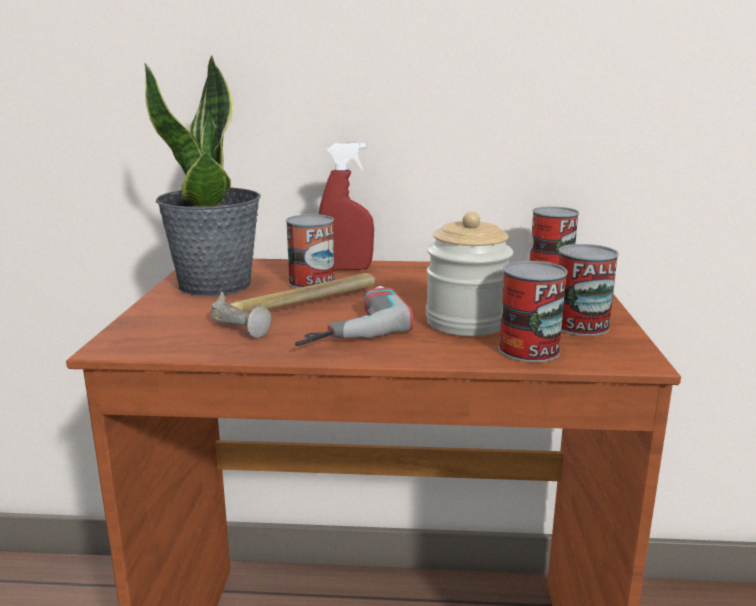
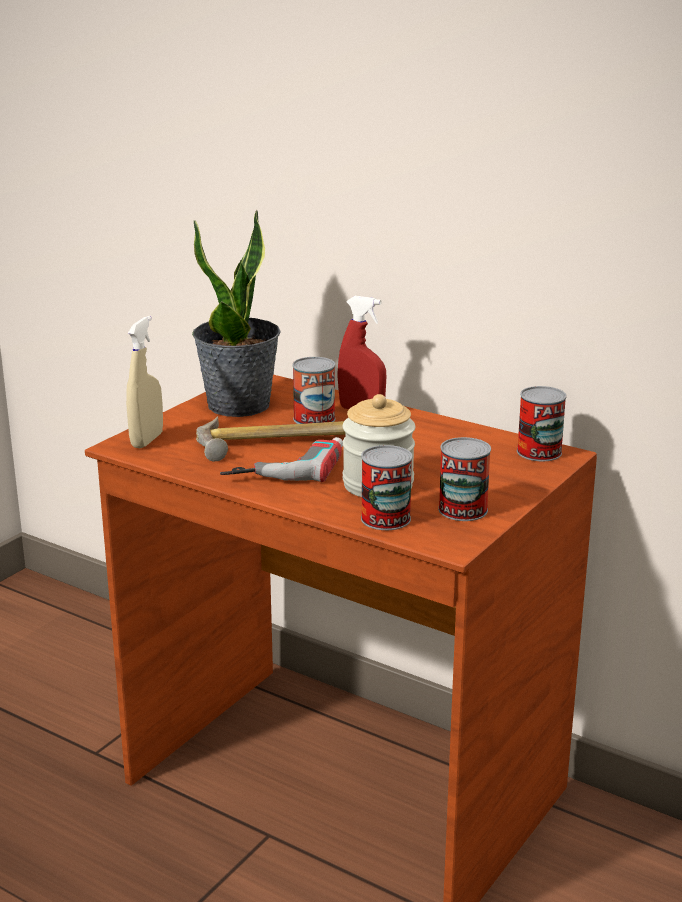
camera: 30 degrees right, 5 degrees up
(145, 334) = (147, 440): none -> beige spray bottle

